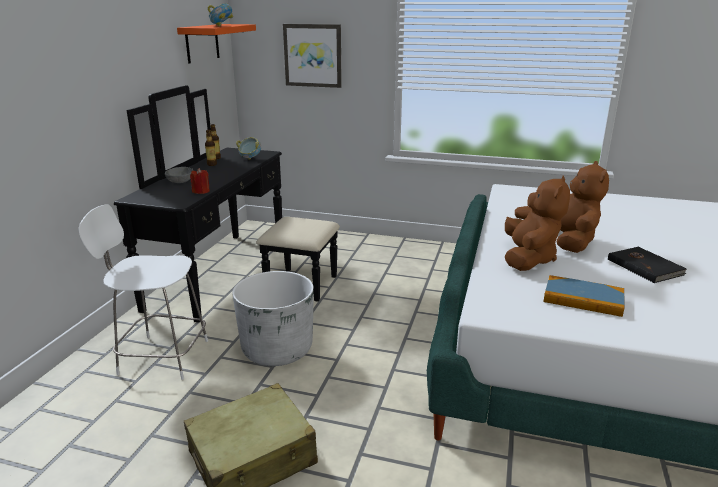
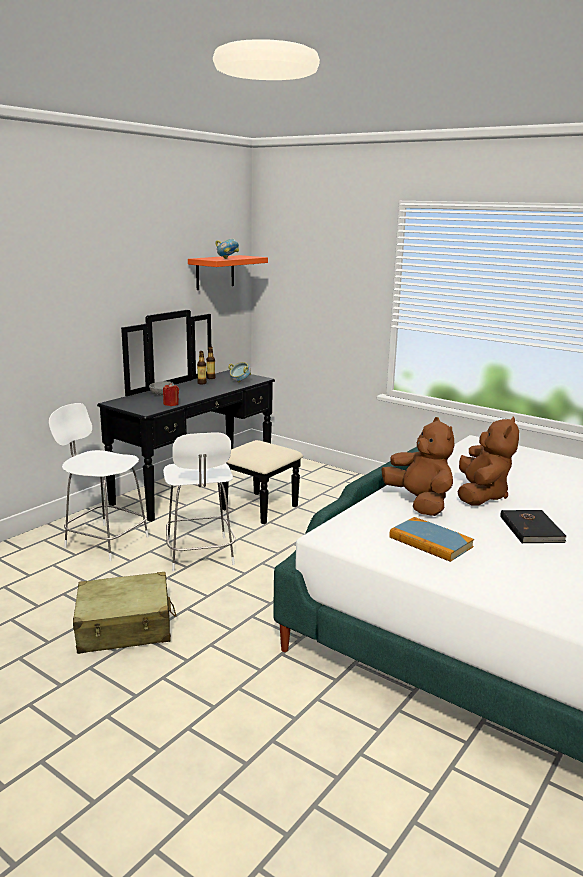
camera: 20 degrees right, 5 degrees down
(277, 349) = (200, 555): white planter -> white chair
(313, 55) = (319, 289): picture -> none
(528, 259) = (419, 503): brown plush toy -> brown plush toy turned 60 degrees counterclockwise

